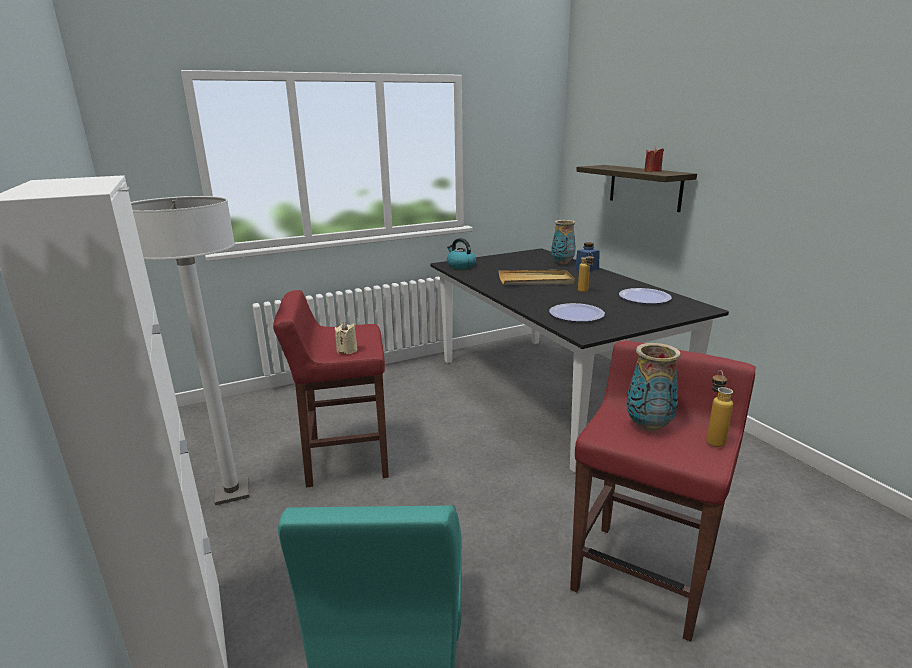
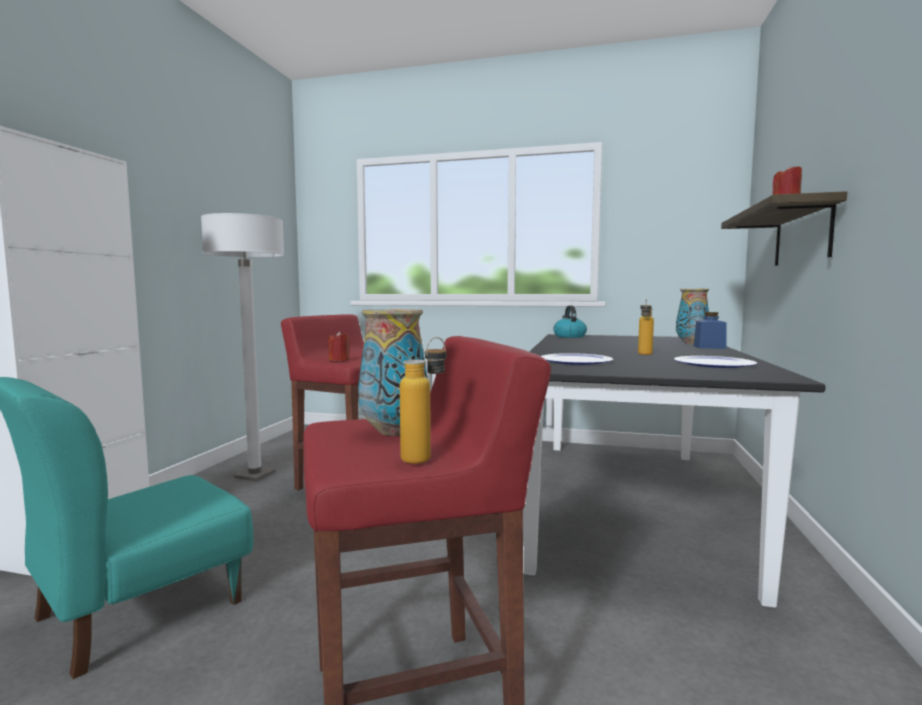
camera: 40 degrees right, 15 degrees down
(347, 350) = (339, 360): beige candle -> red candle
(536, 280) = (614, 346): beige tray -> none

